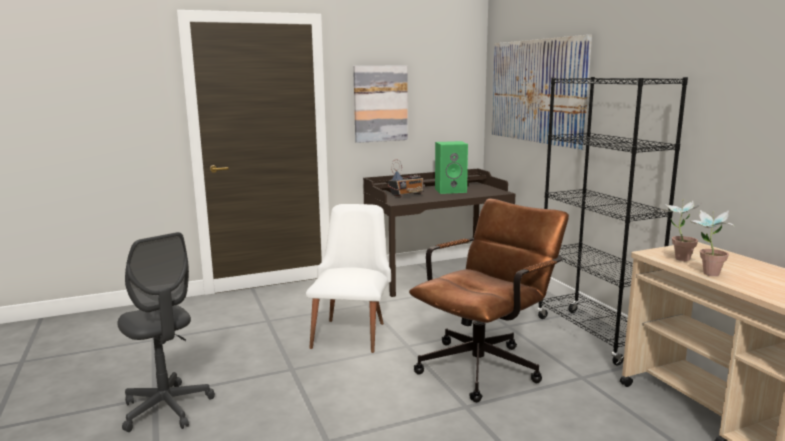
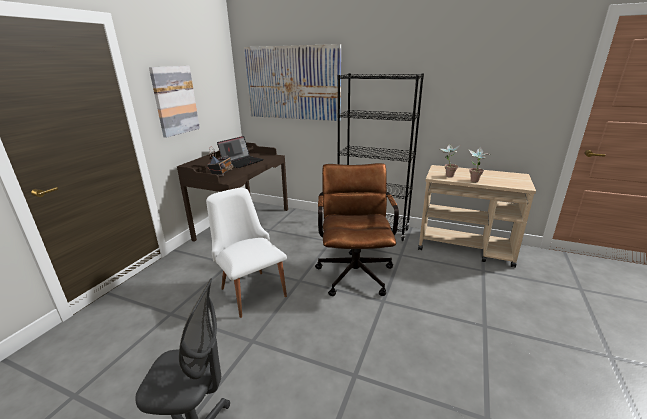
camera: 45 degrees left, 10 degrees up
(451, 190) = (242, 162): green speaker -> laptop

